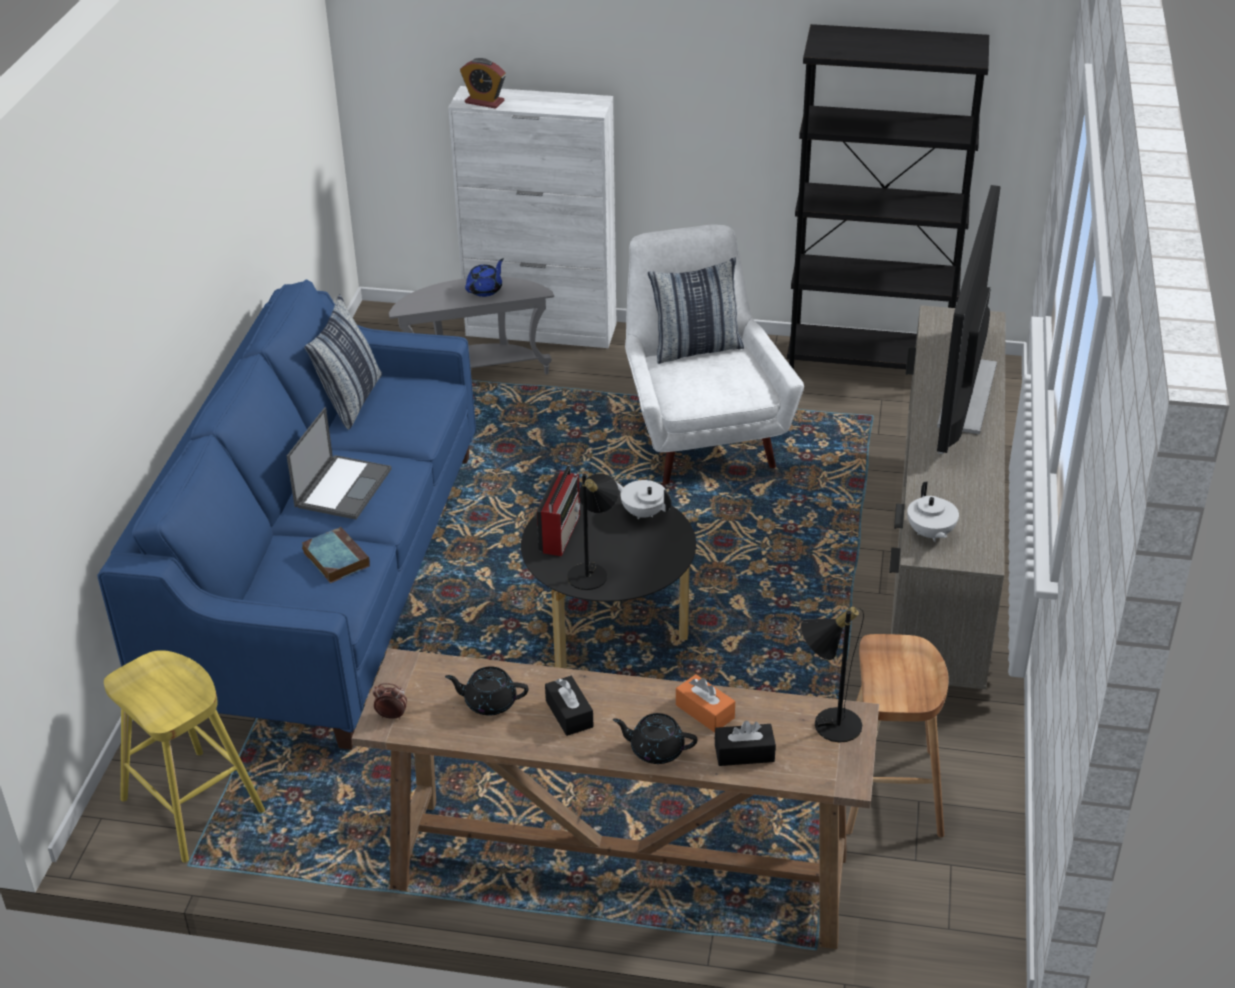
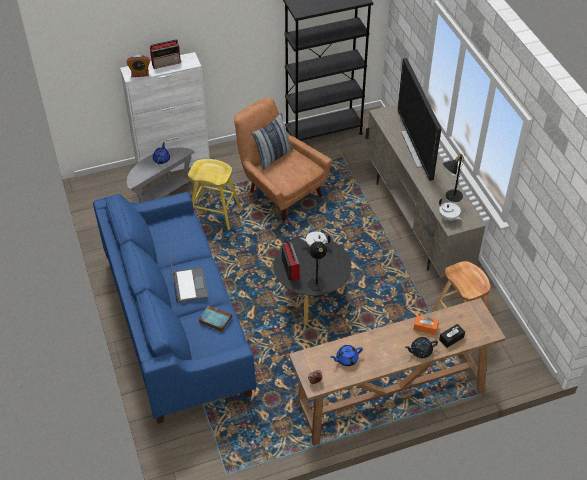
camera: 30 degrees left, 10 degrees up
(192, 805) = (206, 449): yellow stool -> yellow stool (214, 213)
(351, 401) = (154, 240): pillow -> none
(489, 702) = (346, 359): black teapot -> blue teapot
(547, 99) = (167, 63): none -> radio
(569, 714) = (379, 351): black tissue box -> none
(700, 433) = (279, 191): white armchair -> brown armchair
(828, 722) = (470, 313): black table lamp -> black table lamp (450, 196)

